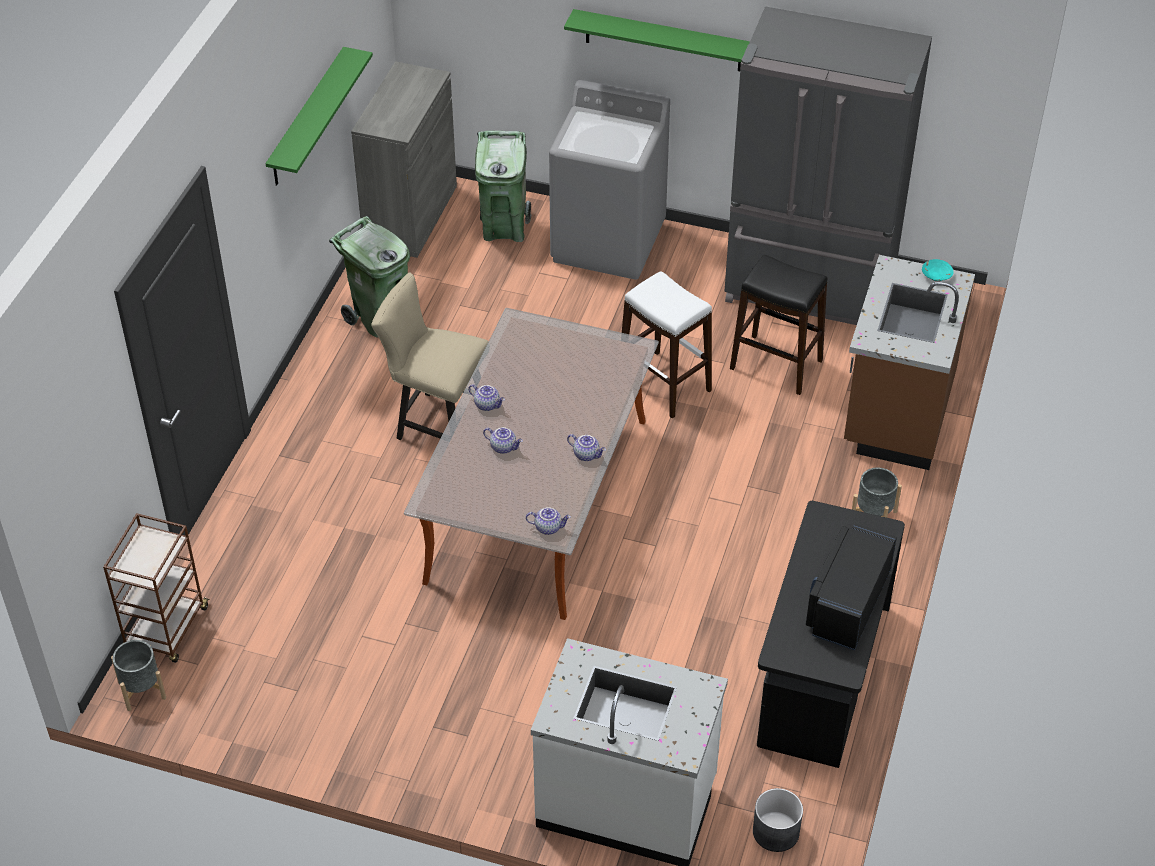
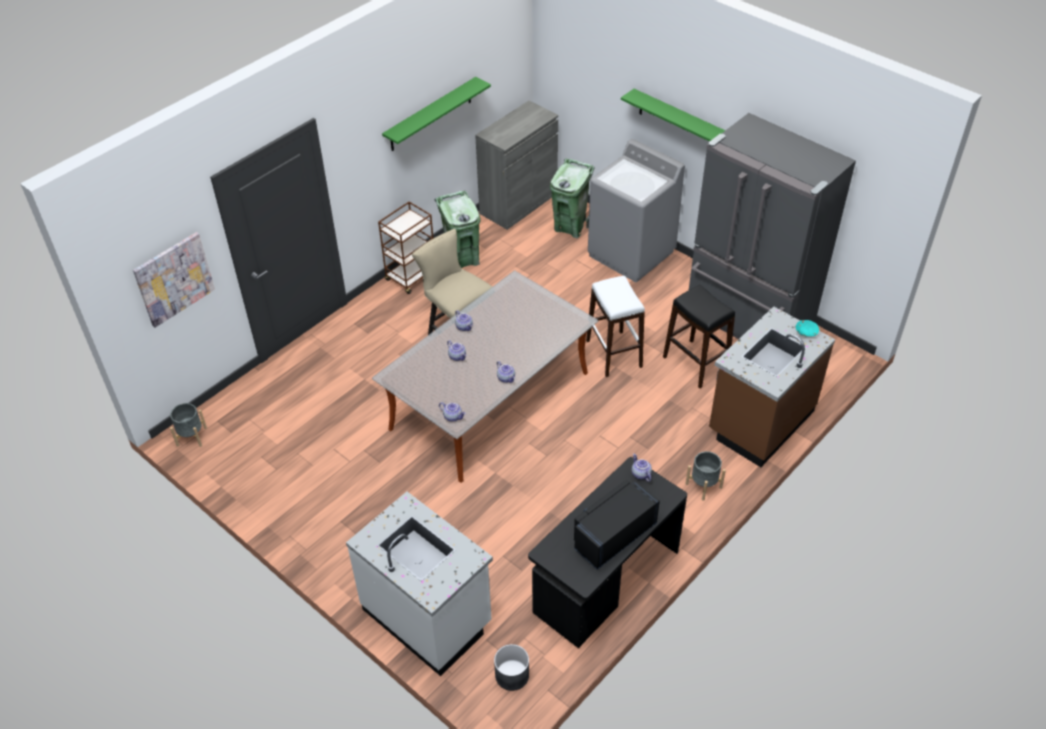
camera: 25 degrees right, 0 degrees up
(91, 457) = (174, 279): none -> picture
(166, 630) = (227, 406): brown cart -> brown cart (412, 277)
(834, 518) = (640, 474): none -> teapot

